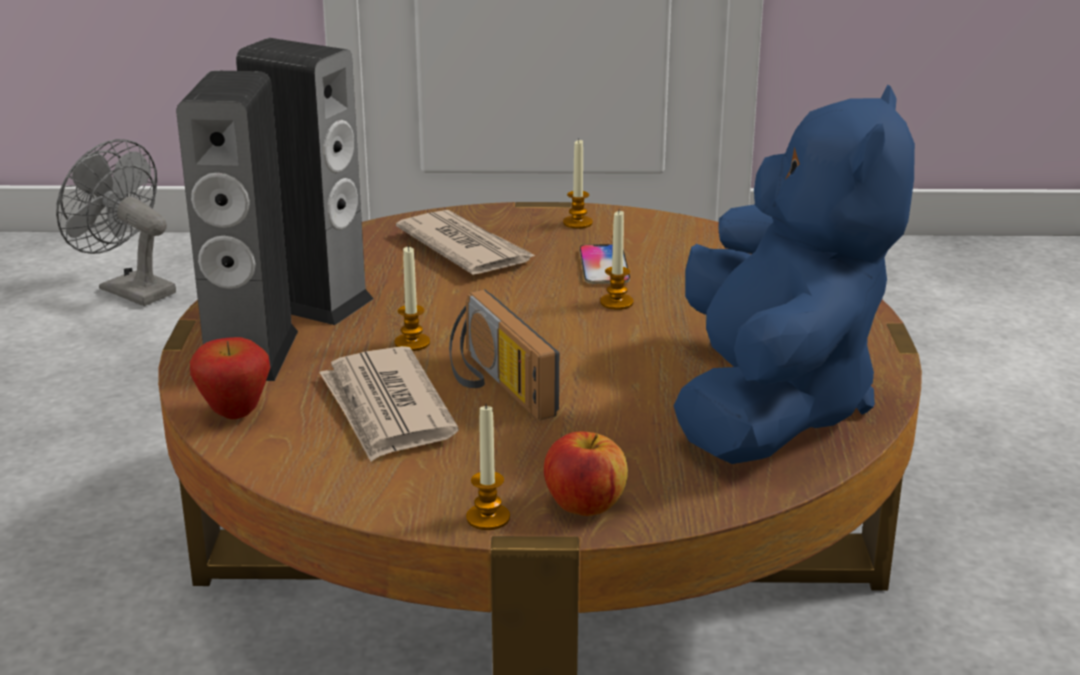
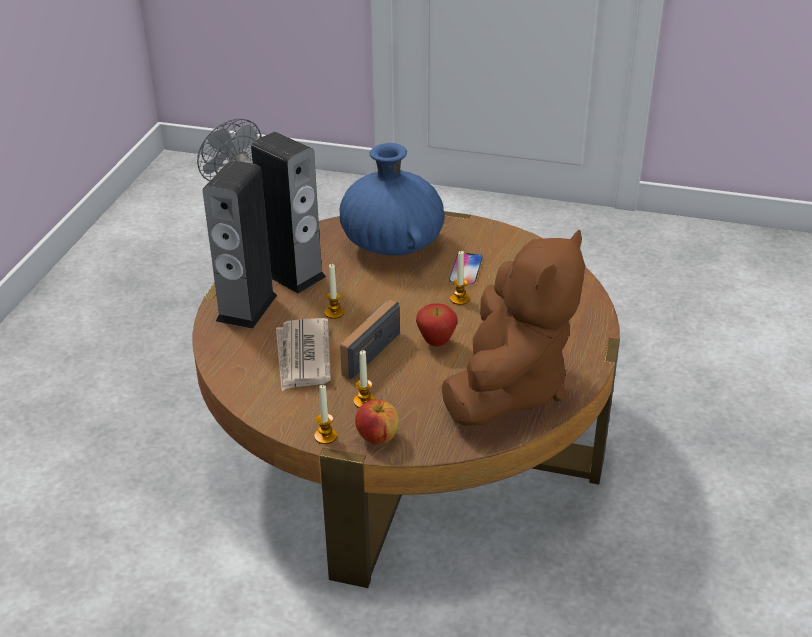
camera: 15 degrees right, 10 degrees up
(235, 414) = (225, 348): apple -> apple (436, 343)
(465, 248) = (392, 245): newspaper -> blue vase
(494, 385) = (365, 349): radio -> radio turned 45 degrees clockwise
(577, 223) = (466, 233): candle -> candle (364, 401)
(770, 406) = (508, 388): blue plush toy -> brown plush toy

